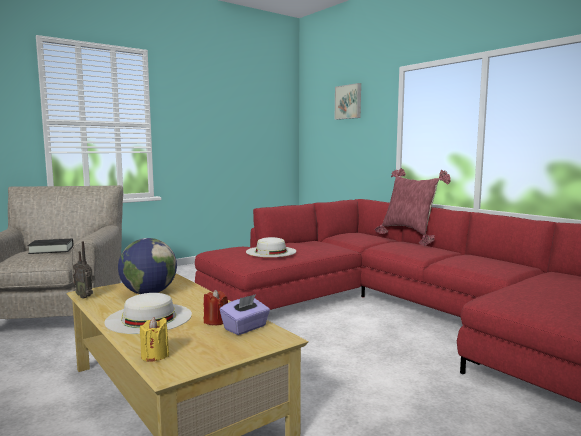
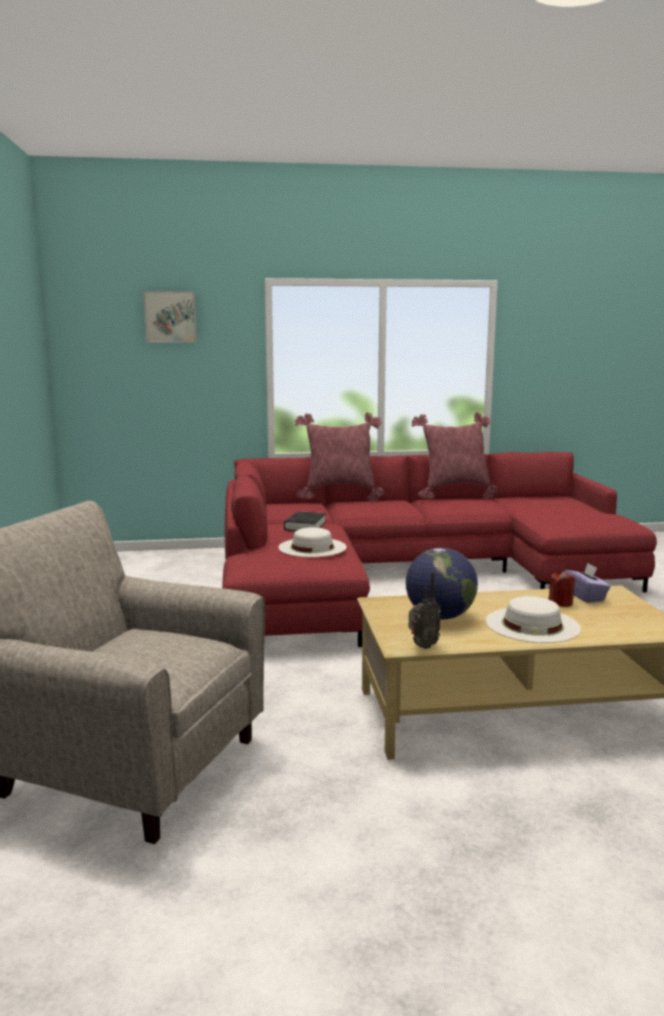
camera: 60 degrees left, 5 degrees up
(51, 250) = (141, 643): black book -> black book (305, 526)
(155, 356) = (637, 631): yellow candle -> none
(502, 260) = (453, 497): none -> red pillow

